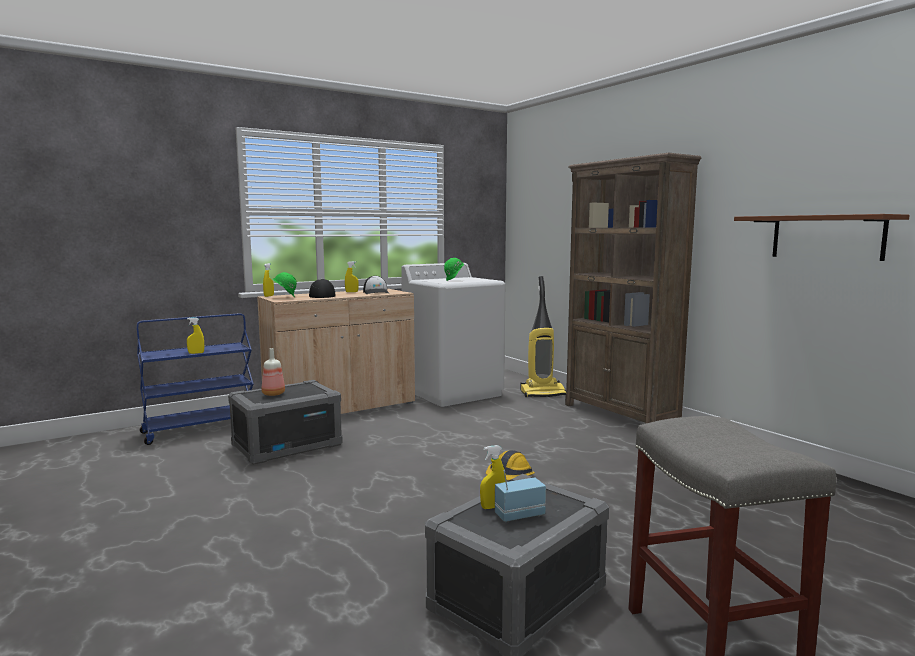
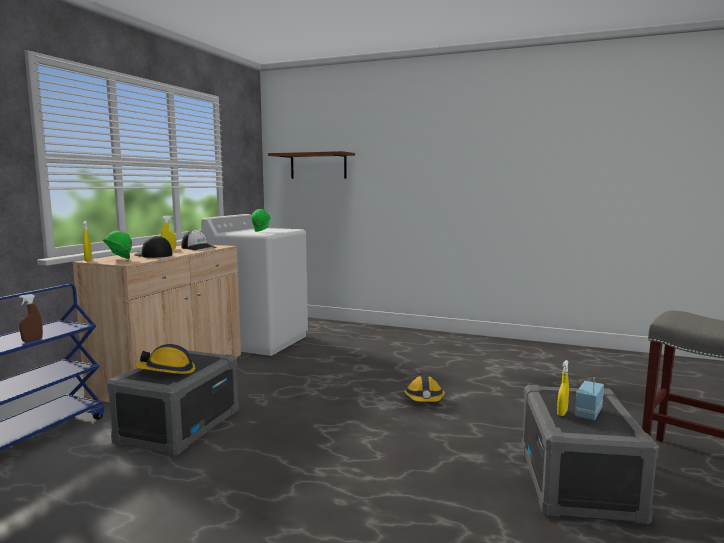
camera: 35 degrees left, 0 degrees up
(196, 353) = (32, 340): yellow spray bottle -> brown spray bottle
(273, 394) = (167, 371): bottle -> hard hat
(543, 393) = (335, 328): vacuum cleaner -> none
(620, 415) = (417, 334): brown bookcase -> none
(826, 237) = (575, 186): brown shelf -> brown shelf (318, 166)

